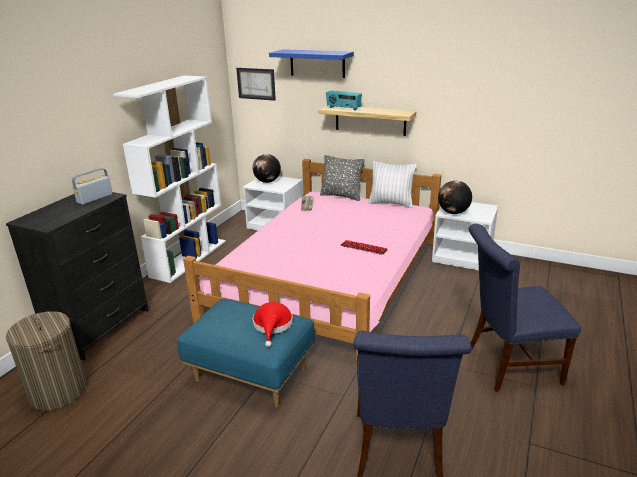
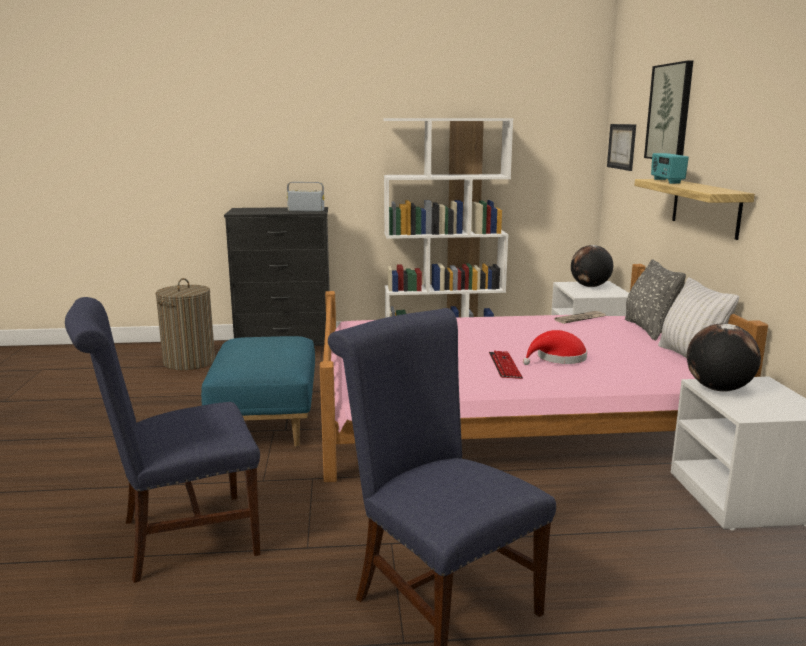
camera: 60 degrees right, 10 degrees down
(272, 325) = (264, 361): red hat -> red hat (558, 359)
(317, 63) = (670, 112): blue shelf -> picture

